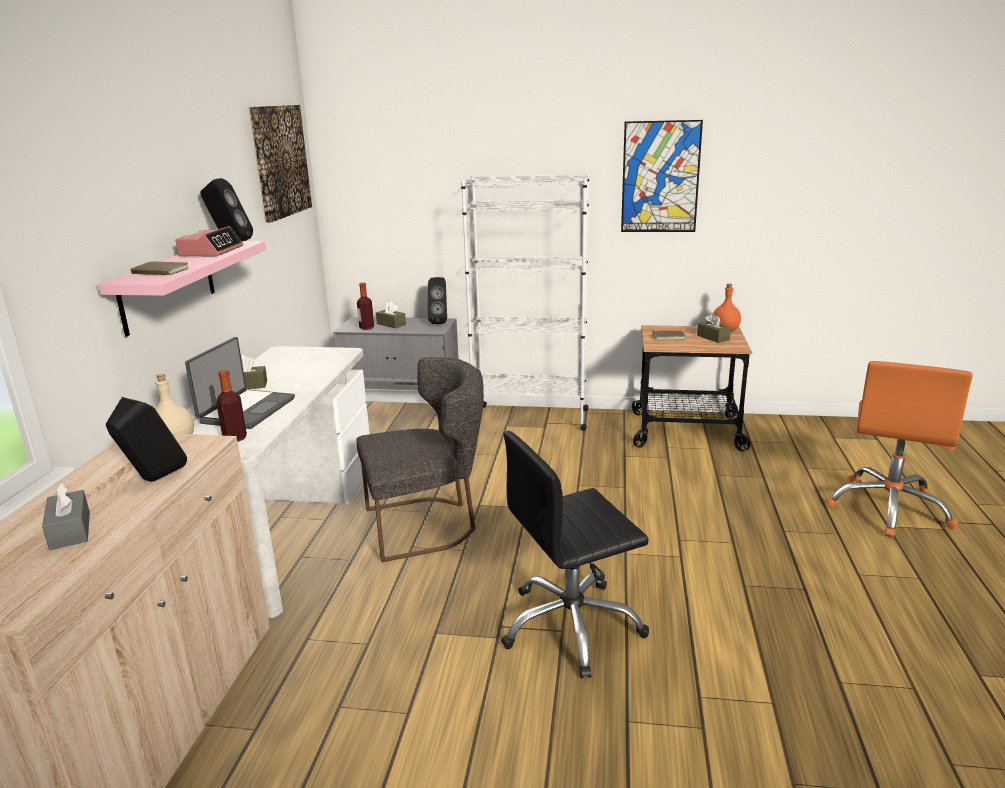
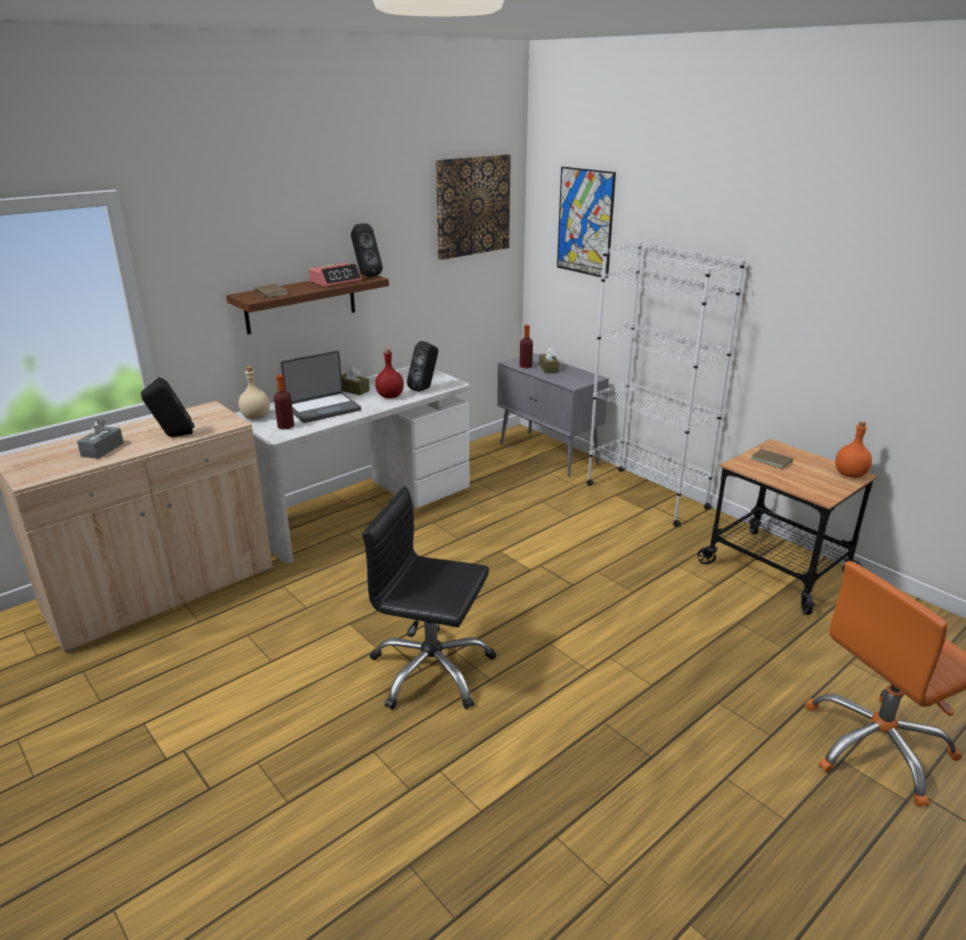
camera: 40 degrees right, 5 degrees up
(168, 286) = (301, 302): pink shelf -> brown shelf
(301, 379) = (390, 396): none -> red bottle
(427, 524) = (445, 548): grey chair -> none
(439, 322) = (588, 378): black speaker -> black speaker (425, 389)
(660, 177) = (821, 278): picture -> picture (585, 222)
(713, 337) = (818, 477): brown tissue box -> none

